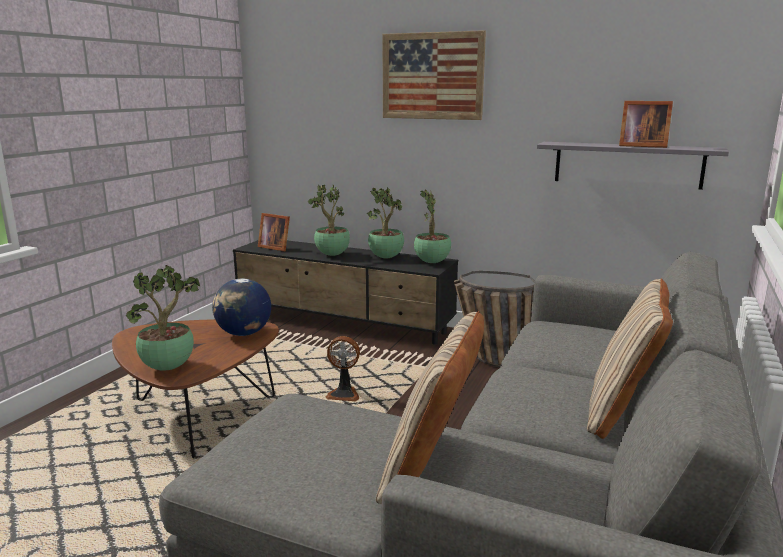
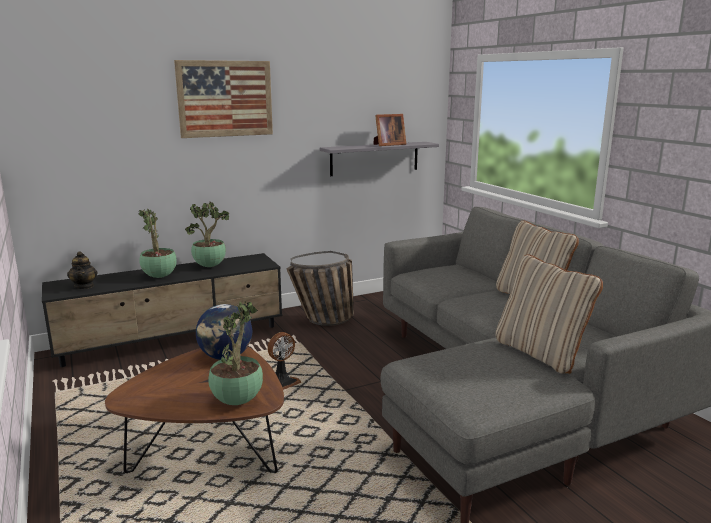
camera: 50 degrees left, 0 degrees up
(275, 247) = (84, 286): picture frame -> teapot
(432, 262) = (253, 260): potted plant -> none

